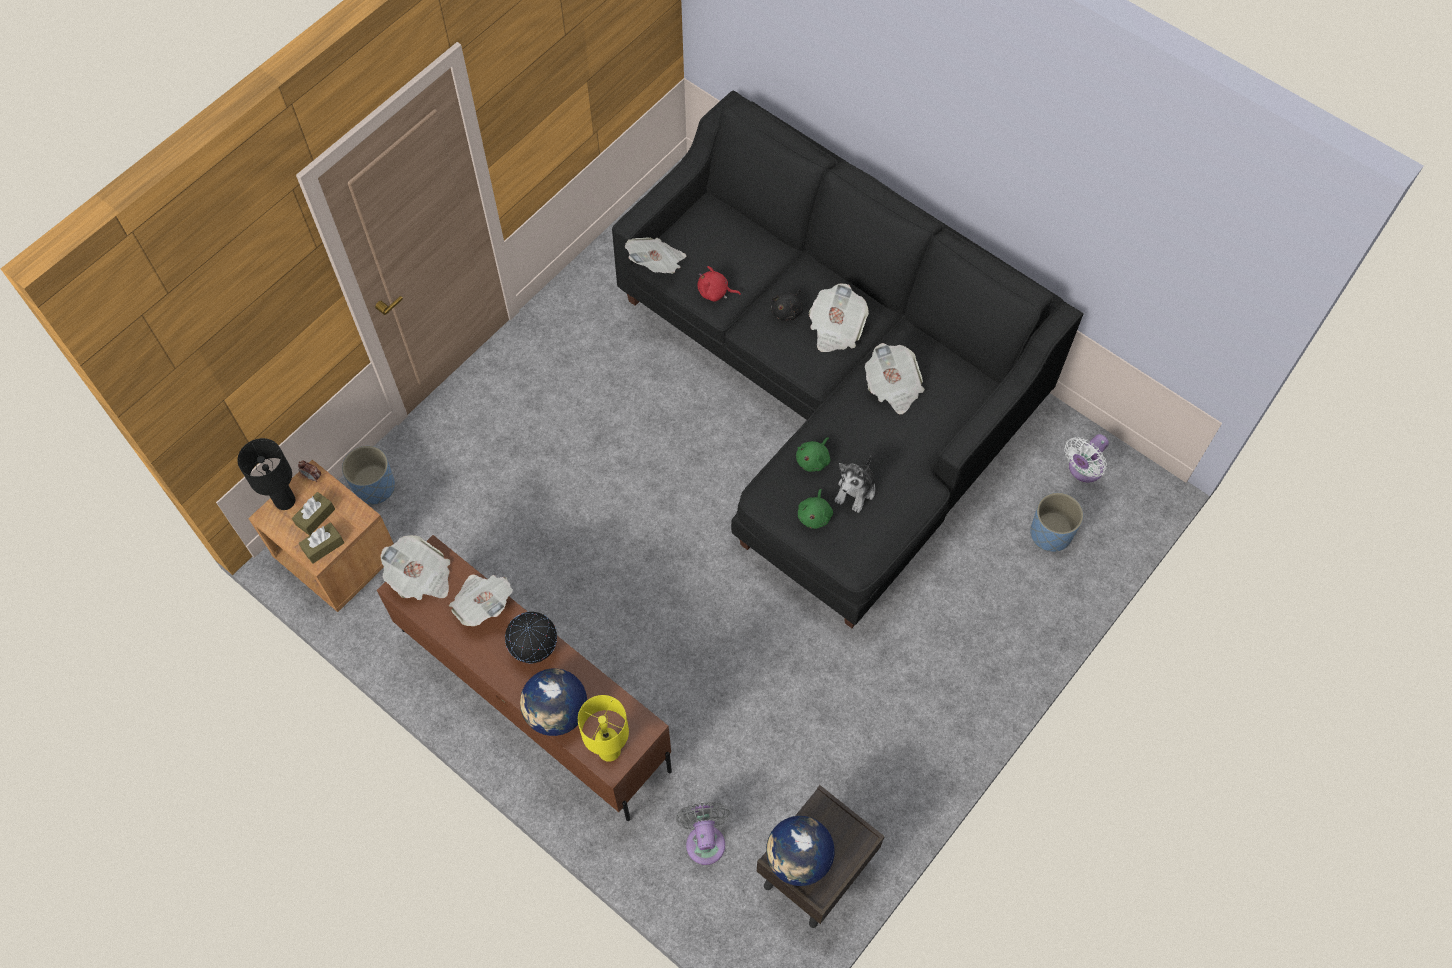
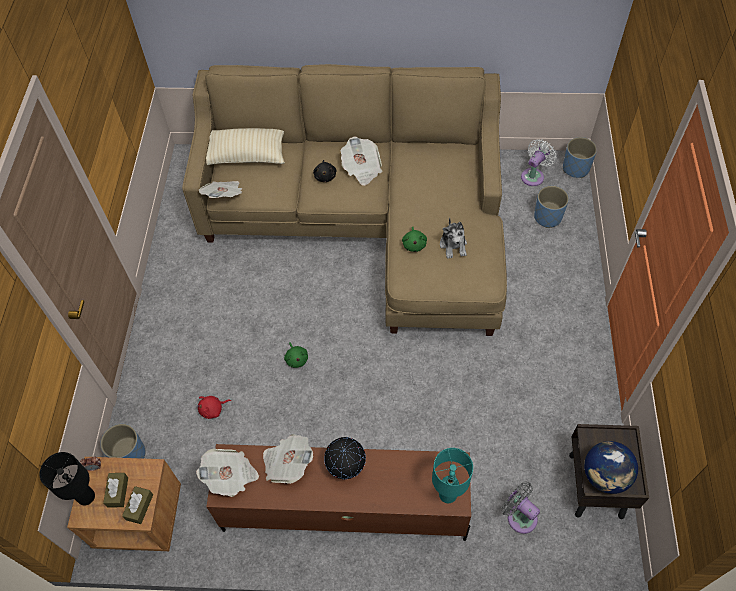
camera: 35 degrees left, 5 degrees down
(556, 713) = (395, 496): globe -> none
(609, 749) = (447, 494): yellow table lamp -> turquoise table lamp
(715, 292) = (273, 191): red plush toy -> red plush toy (213, 409)
(720, 226) = (245, 155): none -> beige pillow
(815, 515) = (443, 273): green plush toy -> green plush toy (296, 359)
(830, 390) = (367, 218): black sofa -> beige sofa
(893, 387) = (423, 178): newspaper -> none
(1083, 469) = (534, 175): white fan -> white fan turned 150 degrees counterclockwise
(1147, 496) = (576, 168): none -> blue planter

